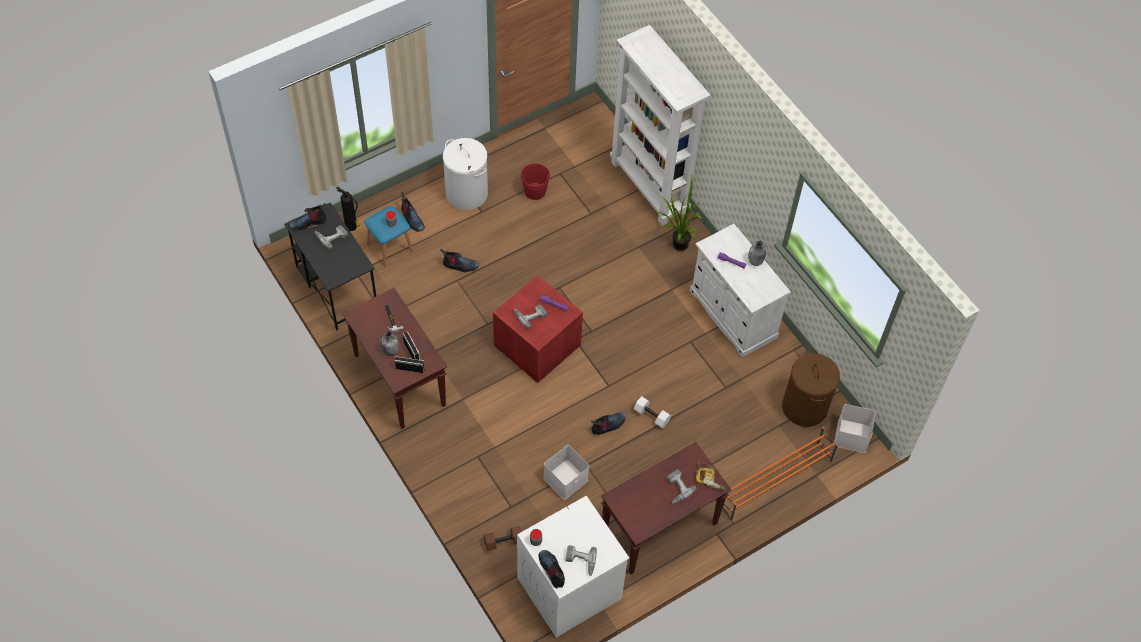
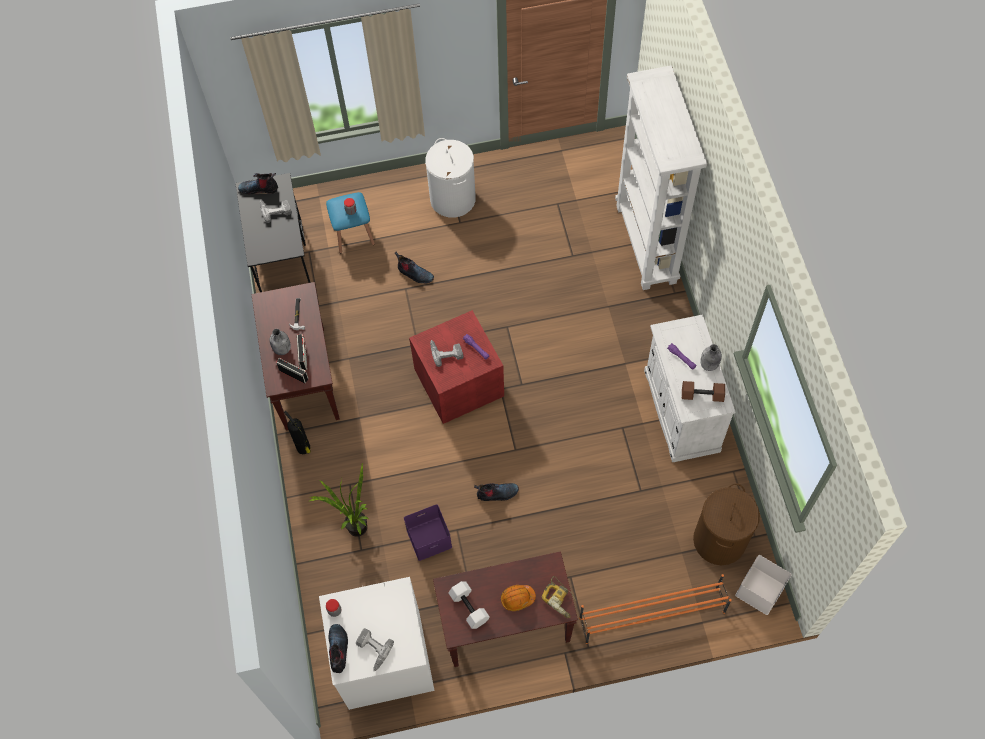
camera: 25 degrees right, 5 degrees up
(351, 226) = (324, 202): fire extinguisher -> fire extinguisher (304, 448)
(412, 219) = (386, 211): boot -> none
(503, 541) = (338, 585): brown dumbbell -> brown dumbbell (702, 394)
(535, 191) = (523, 216): red bucket -> none
(565, 478) = (429, 537): white storage box -> purple storage box
(652, 415) = (548, 497): white dumbbell -> white dumbbell (470, 607)
(676, 245) = (649, 316): potted plant -> potted plant (353, 527)
(676, 488) = (517, 598): power drill -> orange hard hat

